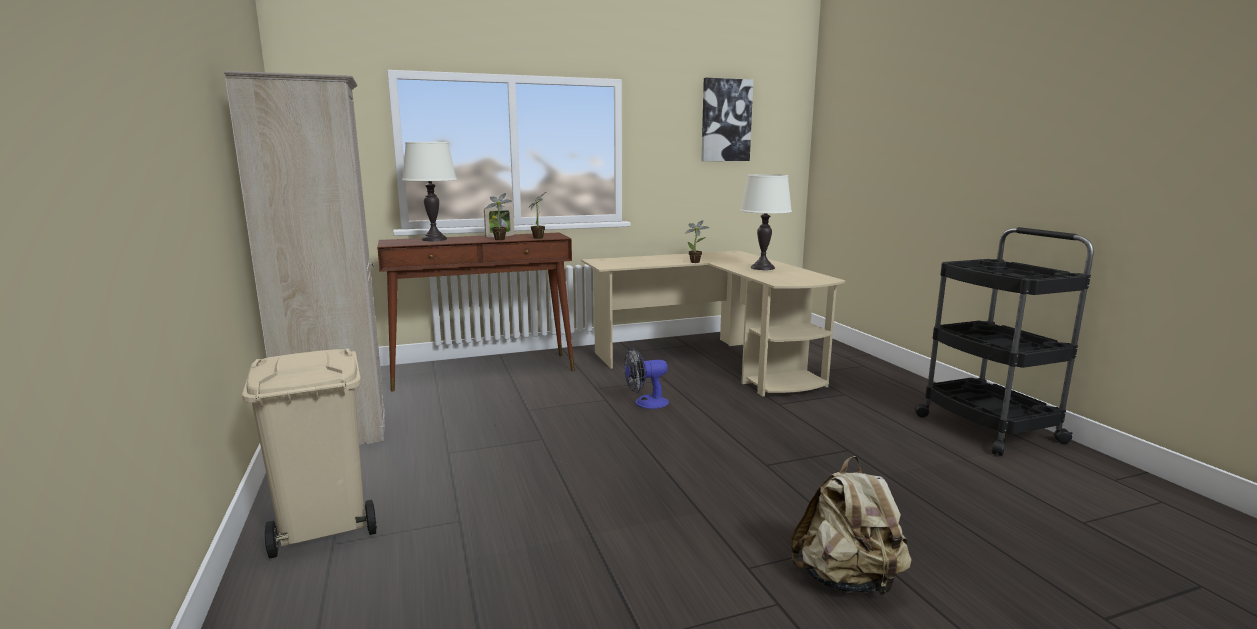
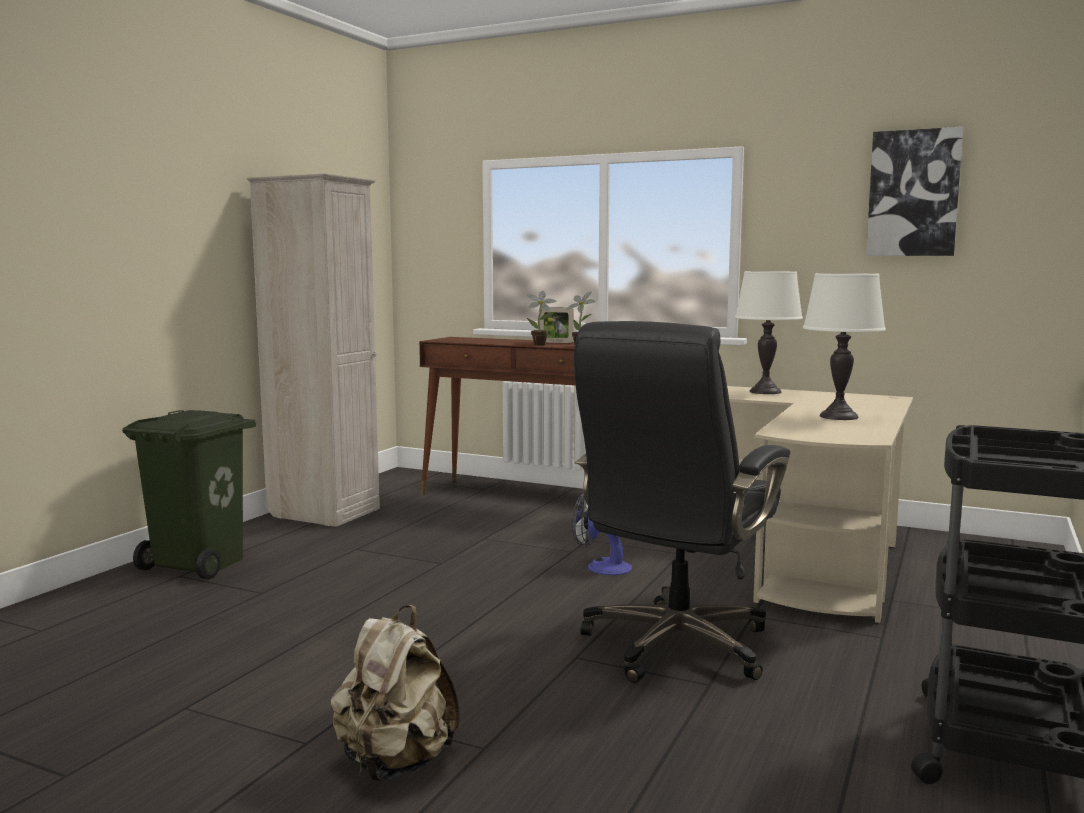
camera: 45 degrees right, 5 degrees down
(326, 524) = (200, 564): beige trash can -> green trash can
(434, 239) = (489, 340): white table lamp -> white table lamp (765, 392)
(696, 262) = (780, 400): potted plant -> none
(786, 433) = (678, 643): none -> black office chair

